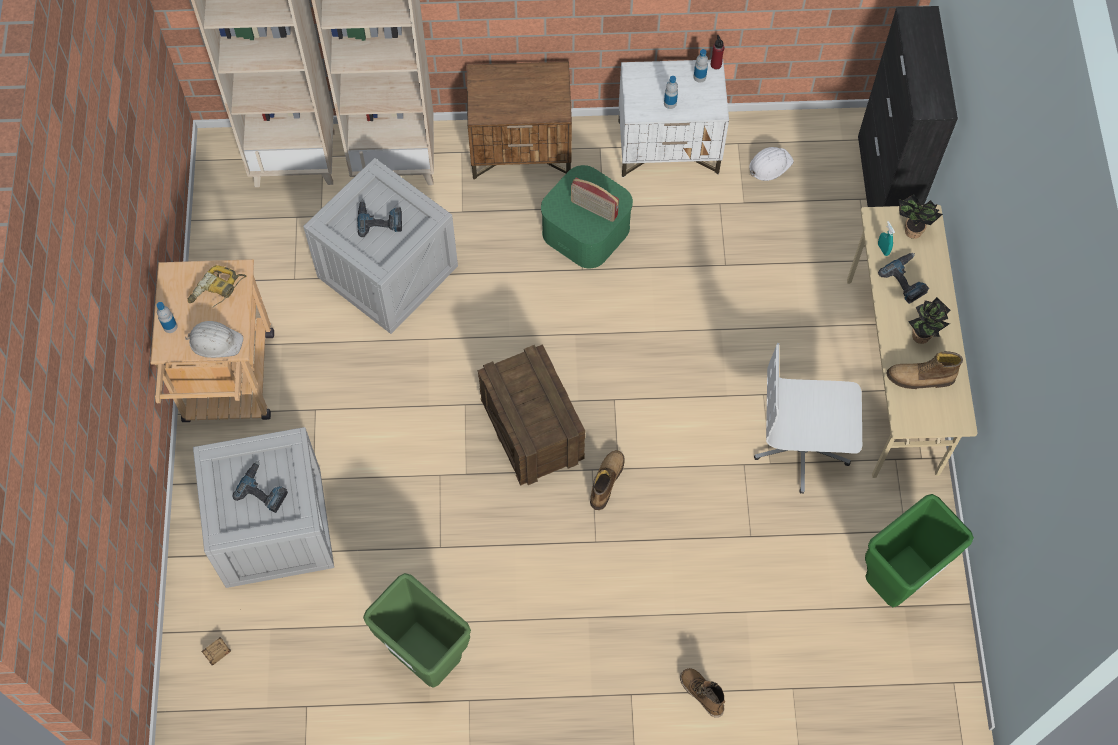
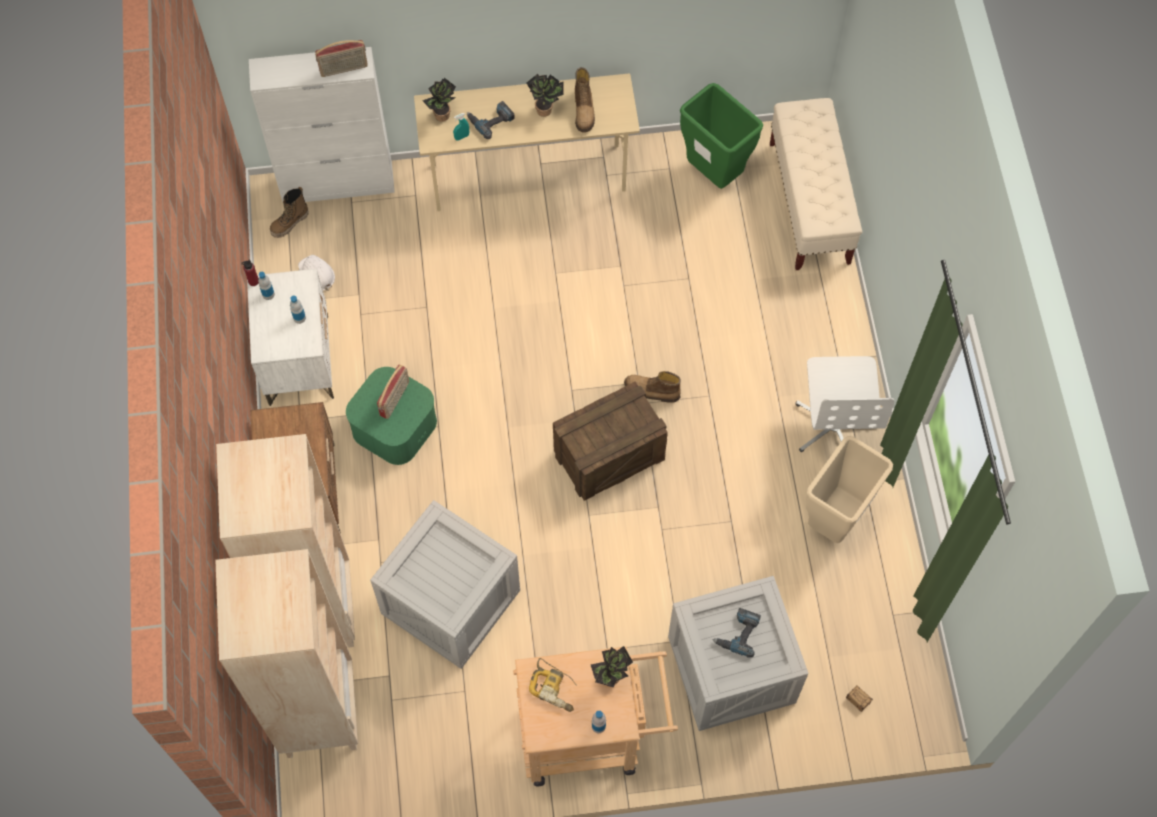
camera: 95 degrees left, 0 degrees up
(215, 341) = (611, 679): white hard hat -> potted plant
(379, 219) = (440, 568): power drill -> none
(425, 658) = (834, 521): green trash can -> beige trash can
(701, 694) = (830, 309): boot -> boot (290, 223)
(802, 448) = (604, 242): white office chair -> white office chair (834, 426)
(853, 691) = (809, 203): none -> beige bench
(883, 187) = (338, 183): black cabinet -> white cabinet
(925, 91) = (344, 69): none -> radio

